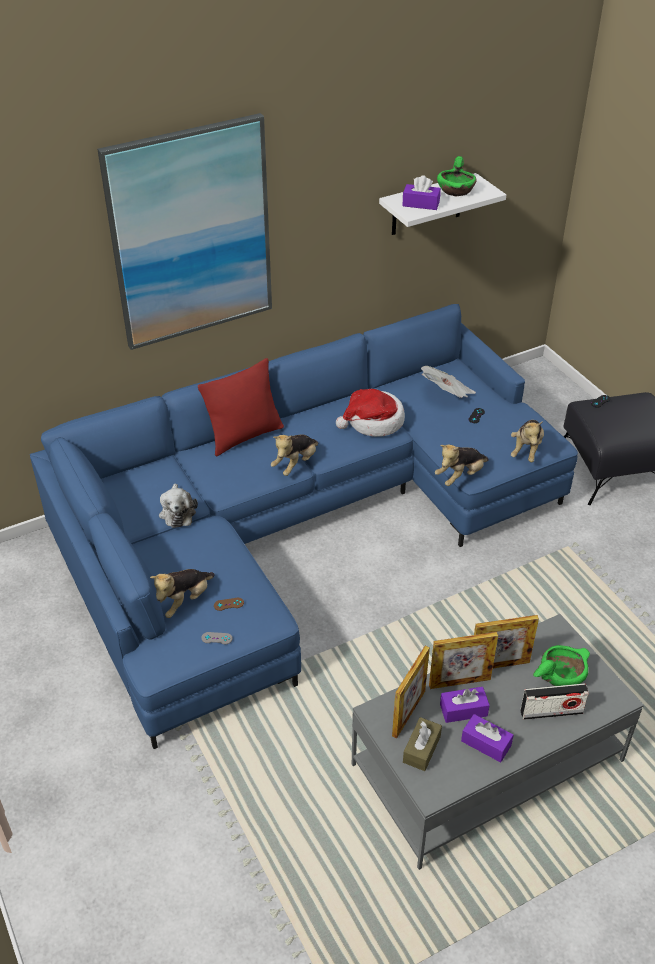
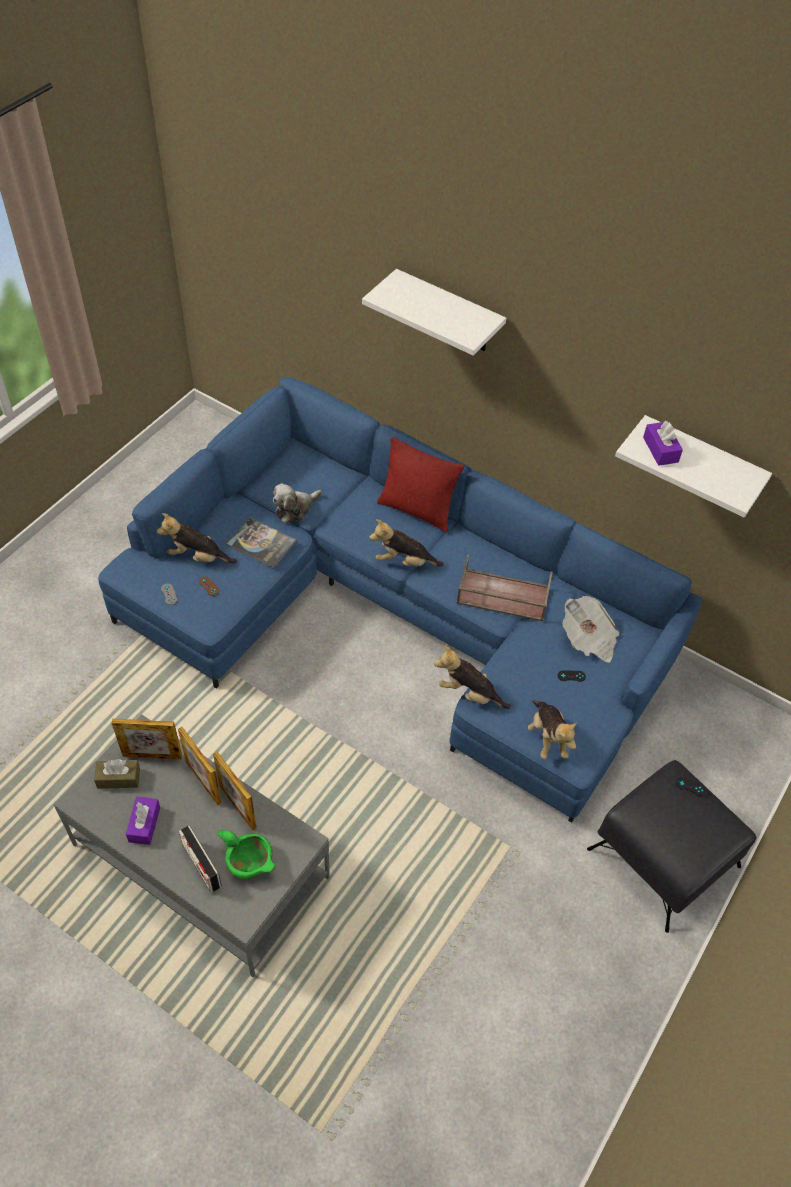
camera: 60 degrees right, 10 degrees up
(191, 234) = (448, 312): picture -> white shelf
(204, 548) = (262, 543): none -> book
(373, 422) = (502, 595): hat -> brown tray
(456, 190) = (714, 468): green bowl -> none
(463, 710) = (173, 795): purple tissue box -> none
(526, 450) = (547, 738): plush toy -> plush toy turned 90 degrees counterclockwise

